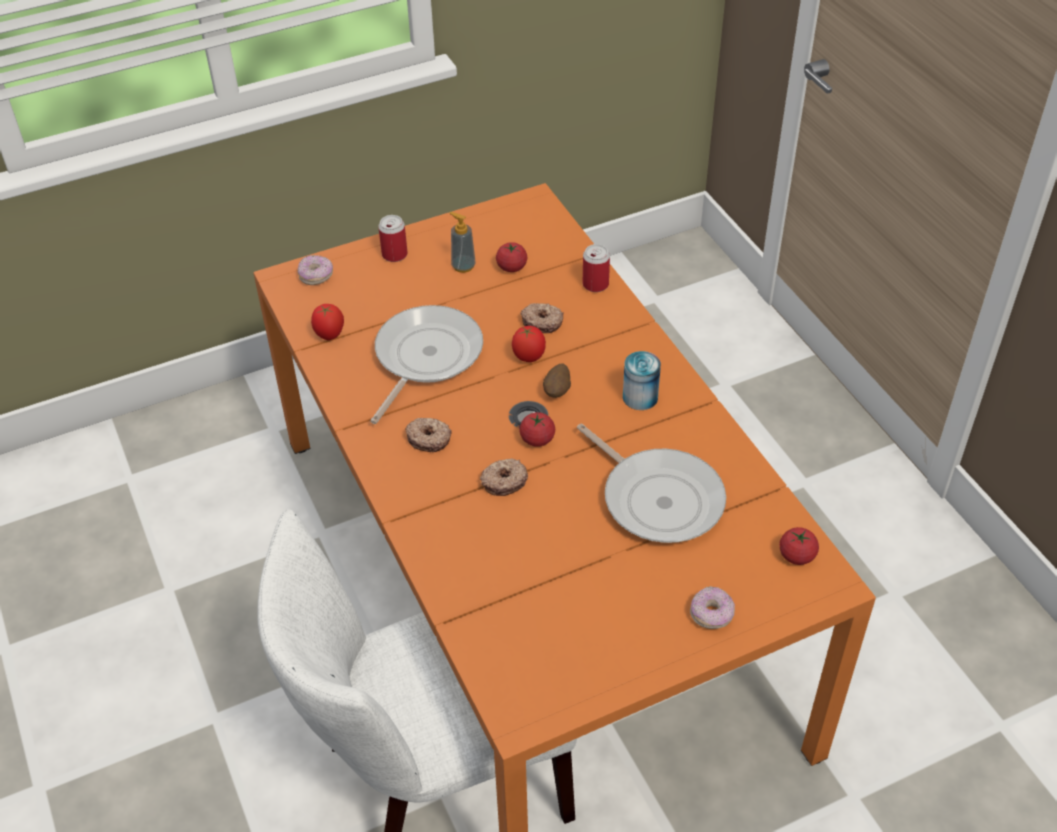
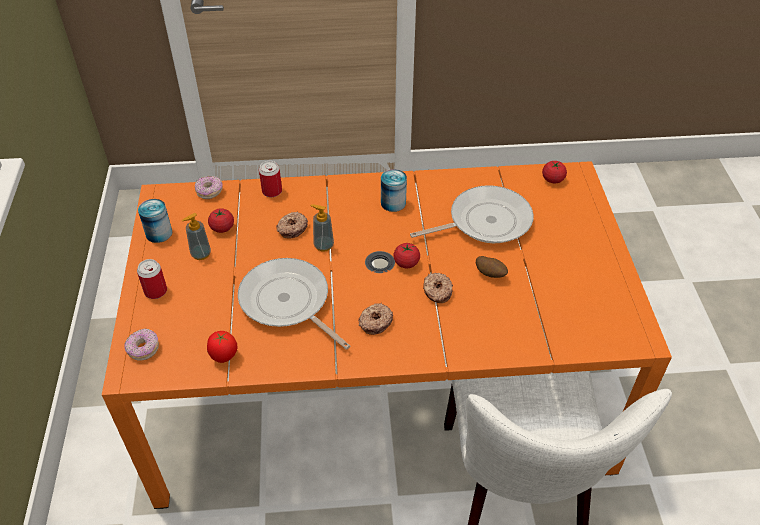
camera: 70 degrees left, 0 degrees up
(477, 224) = (159, 233): none -> can
(528, 357) = (323, 245): tomato -> soap dispenser
(557, 391) = (365, 240): potato -> potato (490, 274)
(711, 614) = (585, 227): donut -> donut (209, 192)

